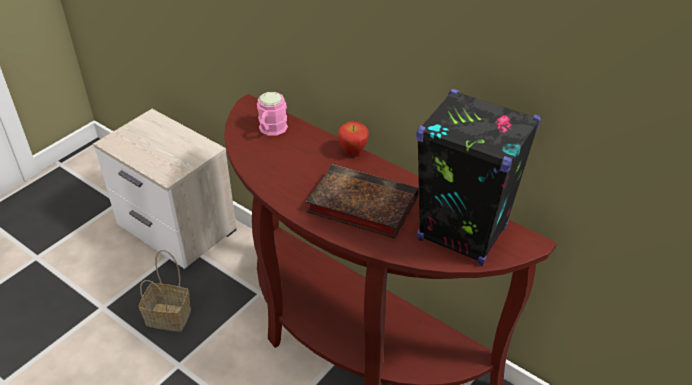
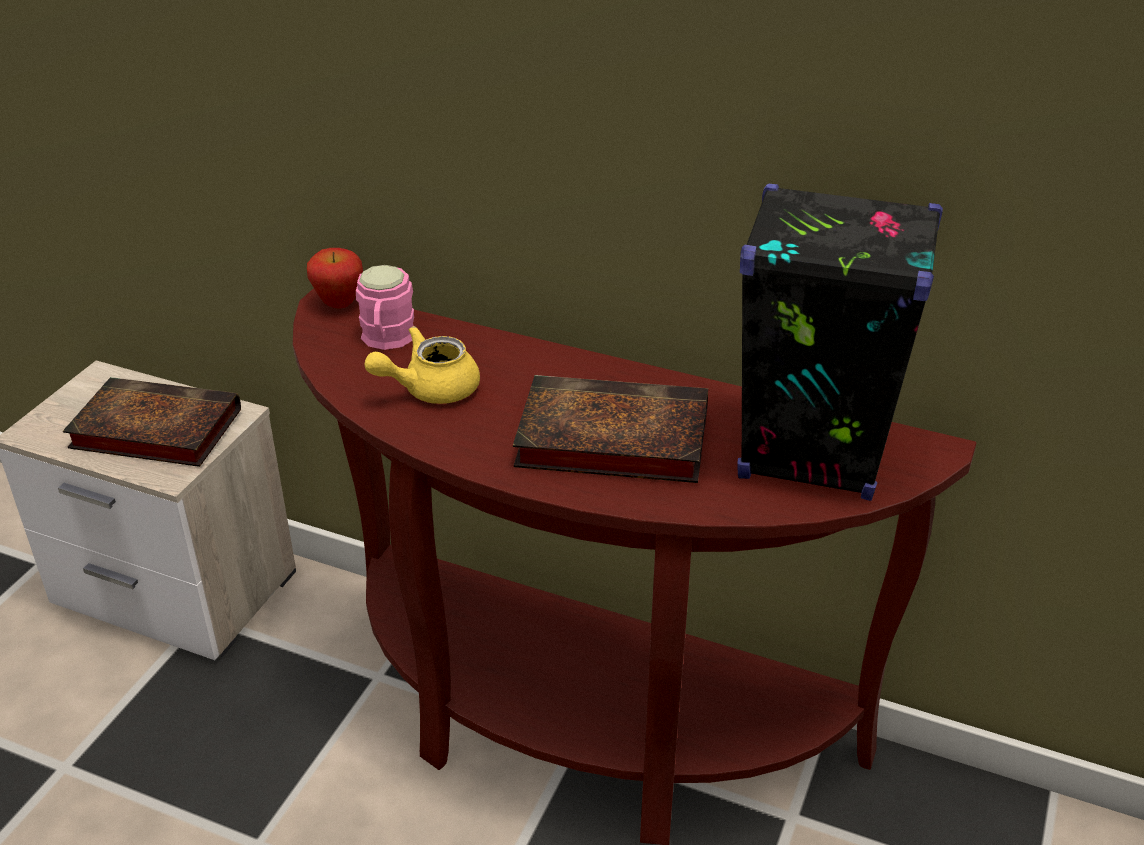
camera: 15 degrees left, 5 degrees down
(166, 151) = (151, 430): none -> book
(170, 316) = (212, 756): basket -> none
(282, 161) = (429, 389): none -> yellow teapot
(353, 152) = (556, 354): apple -> apple (339, 304)

